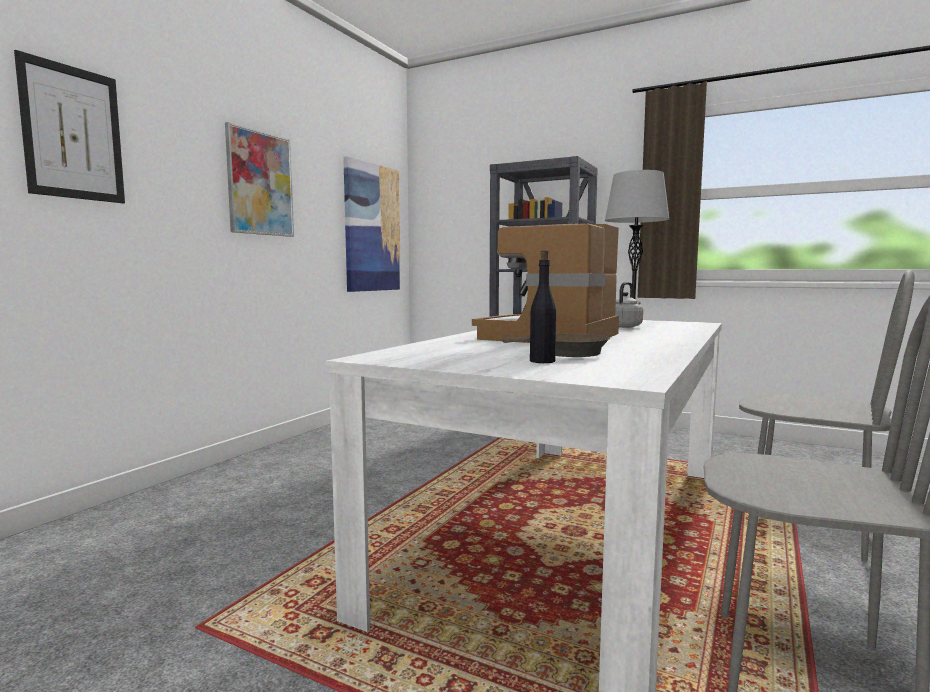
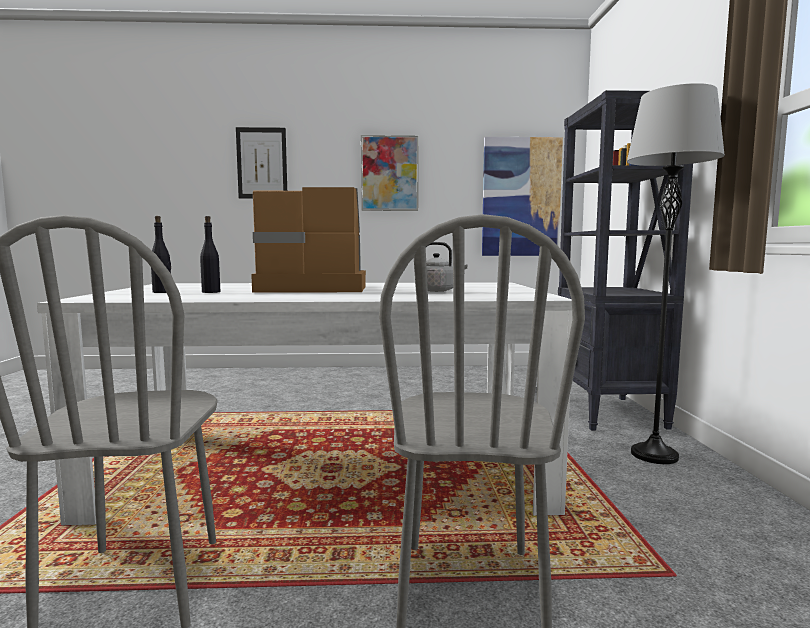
camera: 60 degrees right, 0 degrees up
(564, 352) = (211, 292): brown frying pan -> black bottle

